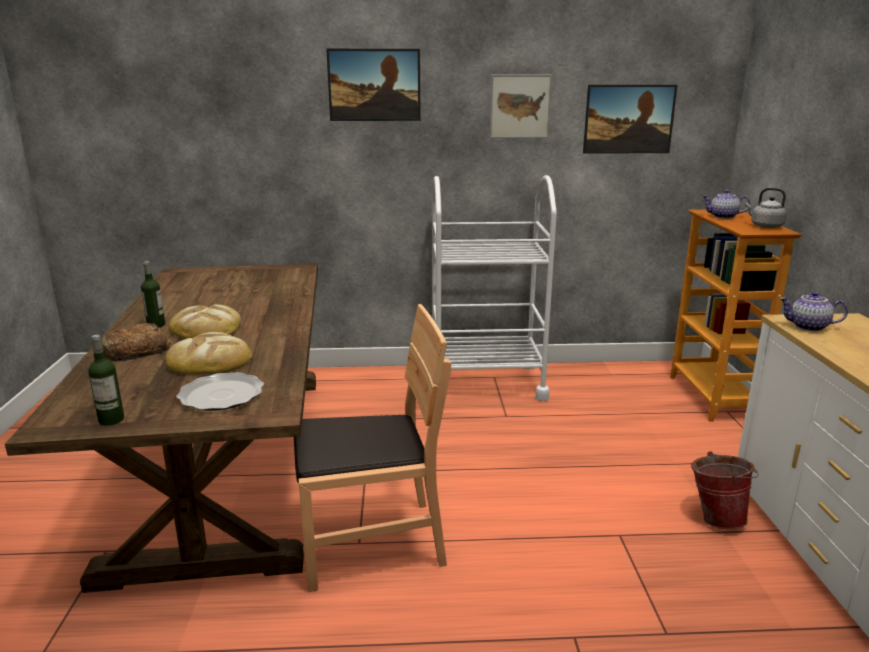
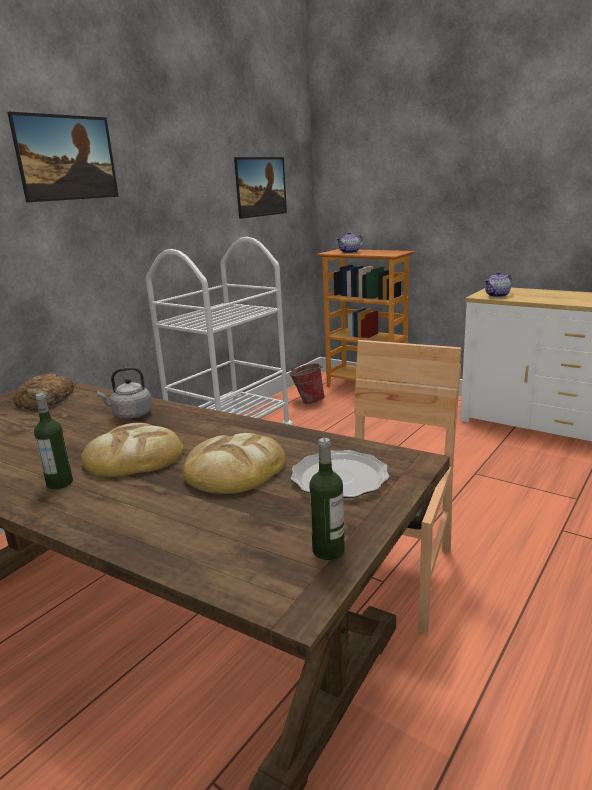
camera: 50 degrees left, 0 degrees up
(135, 350) = (125, 508): bread -> bread (46, 399)
(520, 106) = (193, 178): picture -> none
(716, 517) = (485, 439): bucket -> bucket (307, 401)
(764, 226) = (386, 251): grey kettle -> grey kettle (130, 415)

